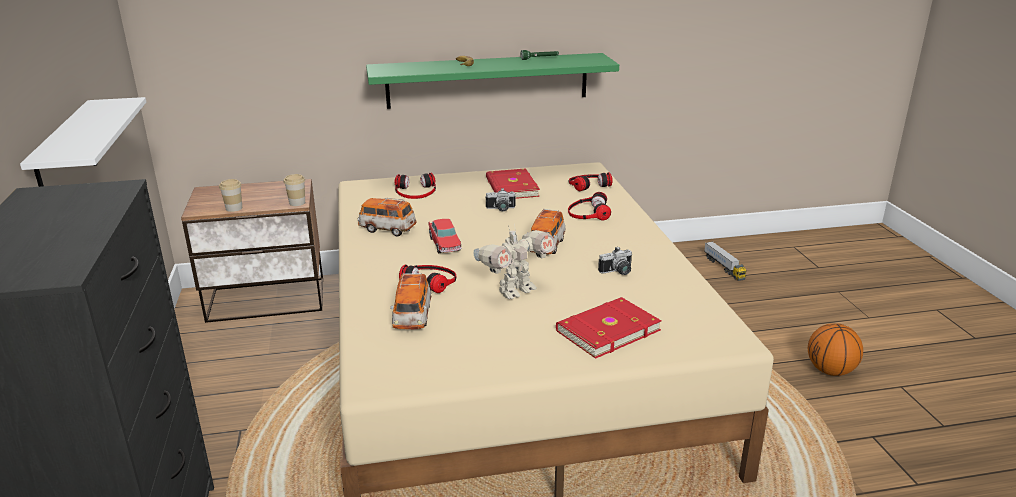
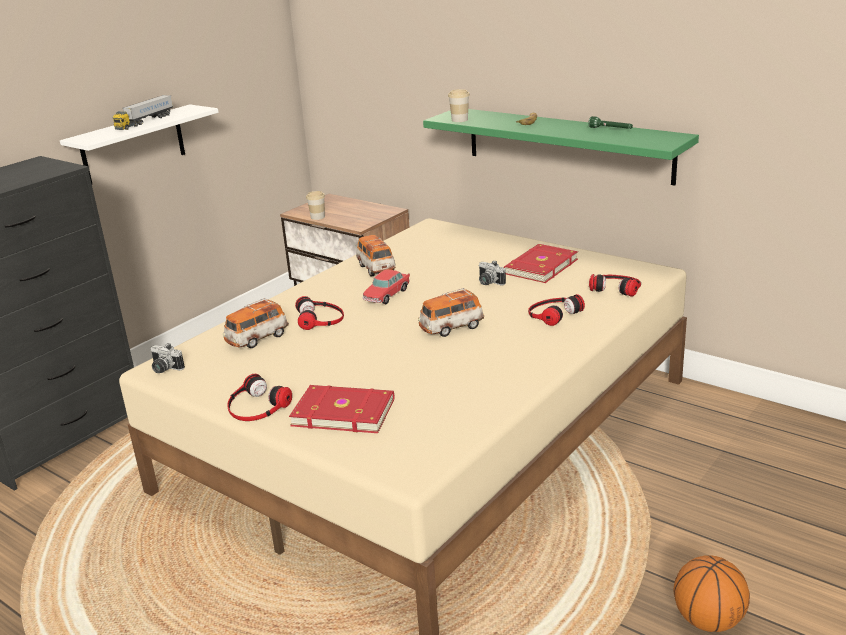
camera: 50 degrees right, 0 degrees up
(297, 203) = (360, 226): cup -> cup (459, 120)
(415, 191) = (459, 244): headphones -> headphones (256, 406)
(515, 291) = (353, 351): toy robot -> none
(618, 272) = (456, 374): camera -> camera (164, 369)
(723, 267) = (799, 458): toy truck -> toy truck (145, 121)

